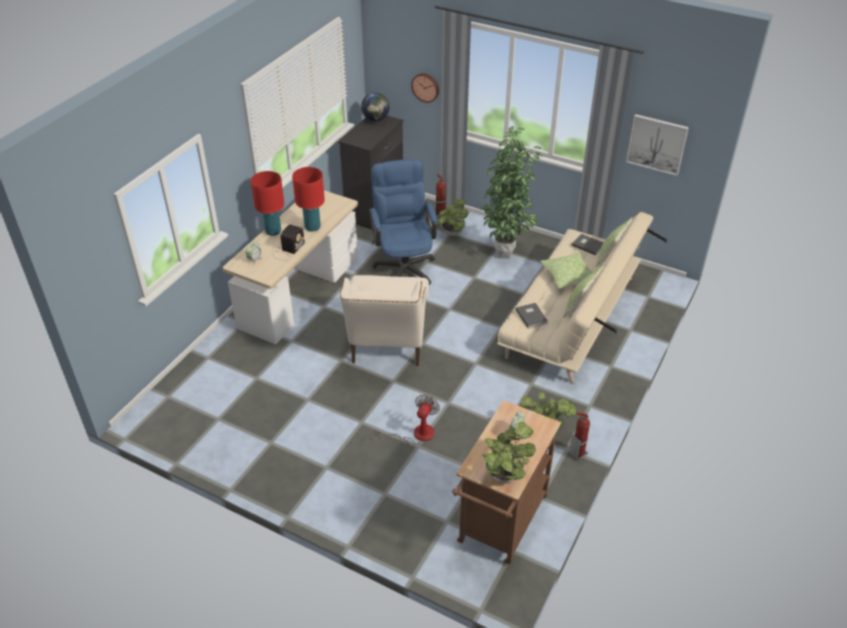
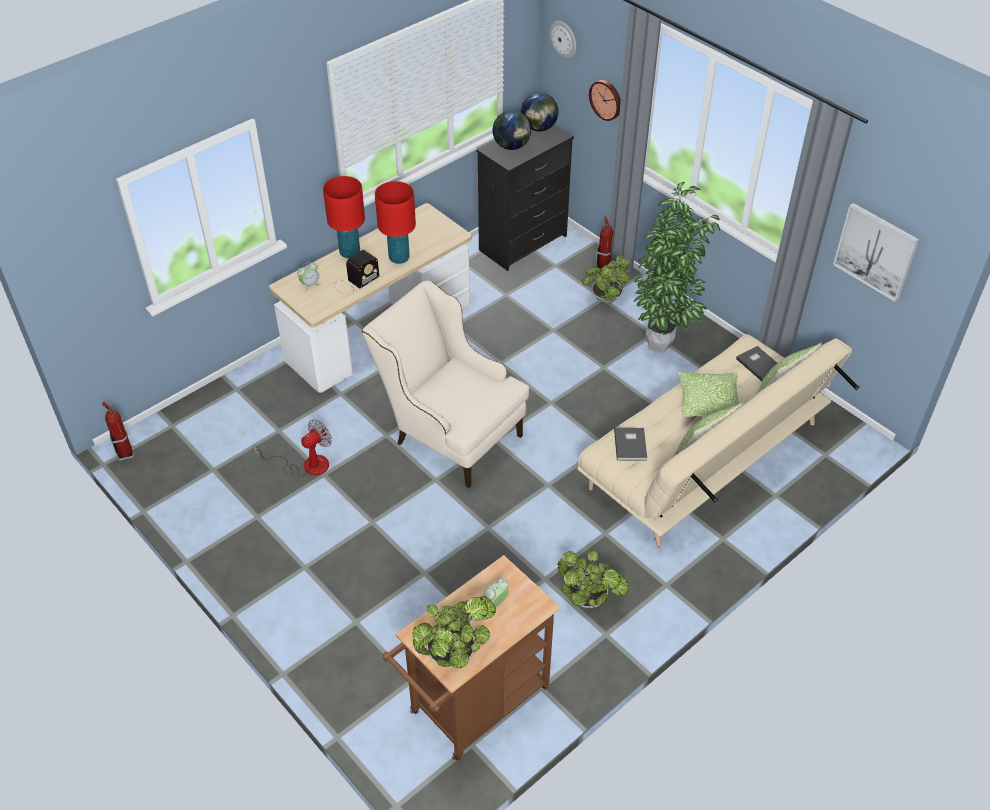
camera: 20 degrees right, 5 degrees up
(363, 134) = (511, 146): none -> globe
(384, 50) = (563, 39): none -> wall clock
(387, 347) = (449, 433): beige armchair -> beige armchair turned 105 degrees clockwise
(404, 265) = (523, 328): blue office chair -> none
(416, 434) = (429, 558): fan -> fan (306, 465)
(577, 453) = (617, 644): fire extinguisher -> fire extinguisher (125, 453)

